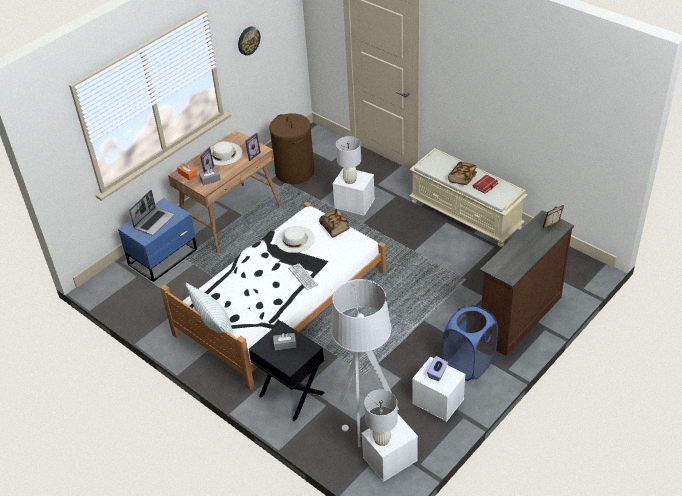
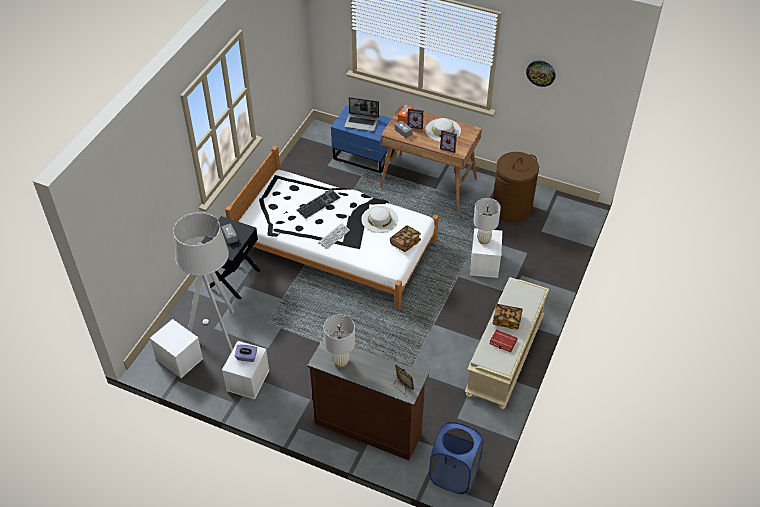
camera: 70 degrees right, 5 degrees up
(214, 325) = (261, 197): pillow -> none
(250, 280) = (318, 203): none -> keyboard
(382, 439) = (167, 333): white table lamp -> white table lamp (341, 361)
(468, 364) = (297, 395): blue laundry basket -> blue laundry basket (454, 474)

